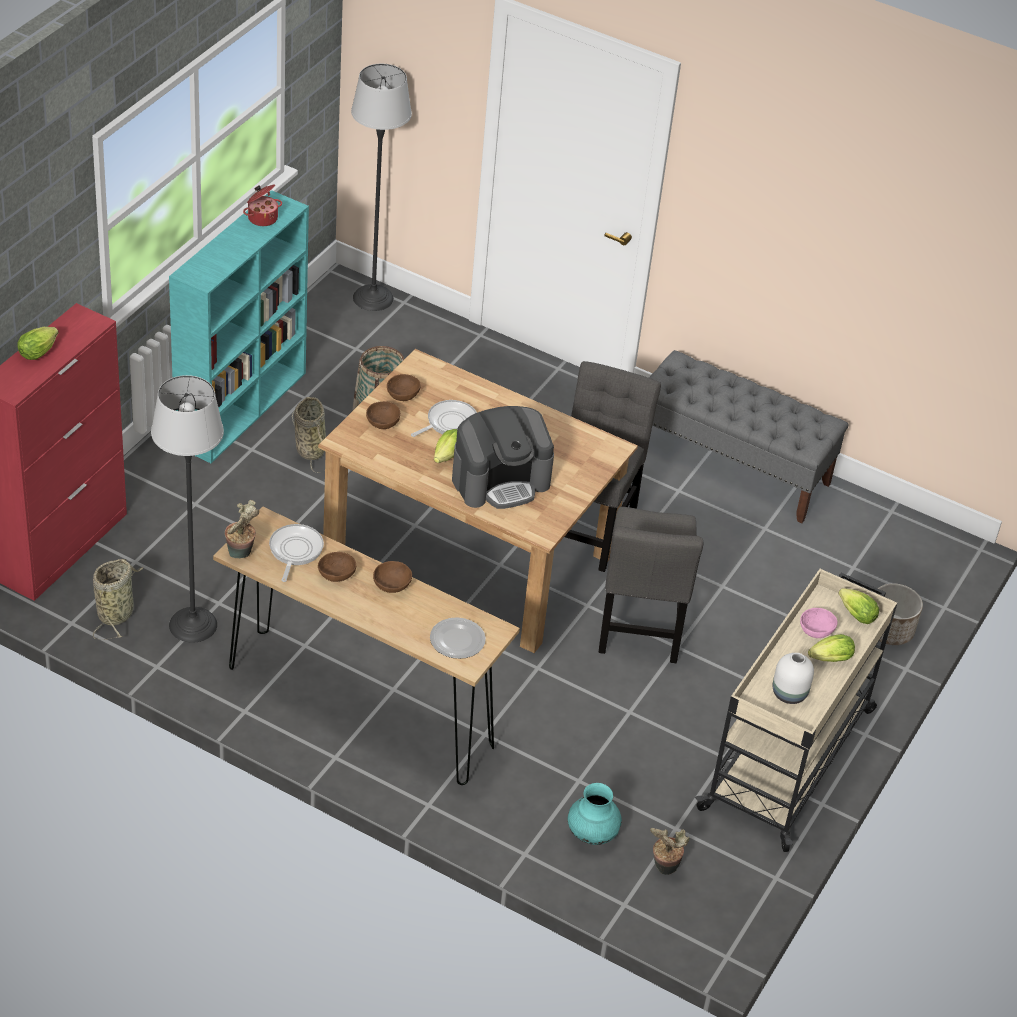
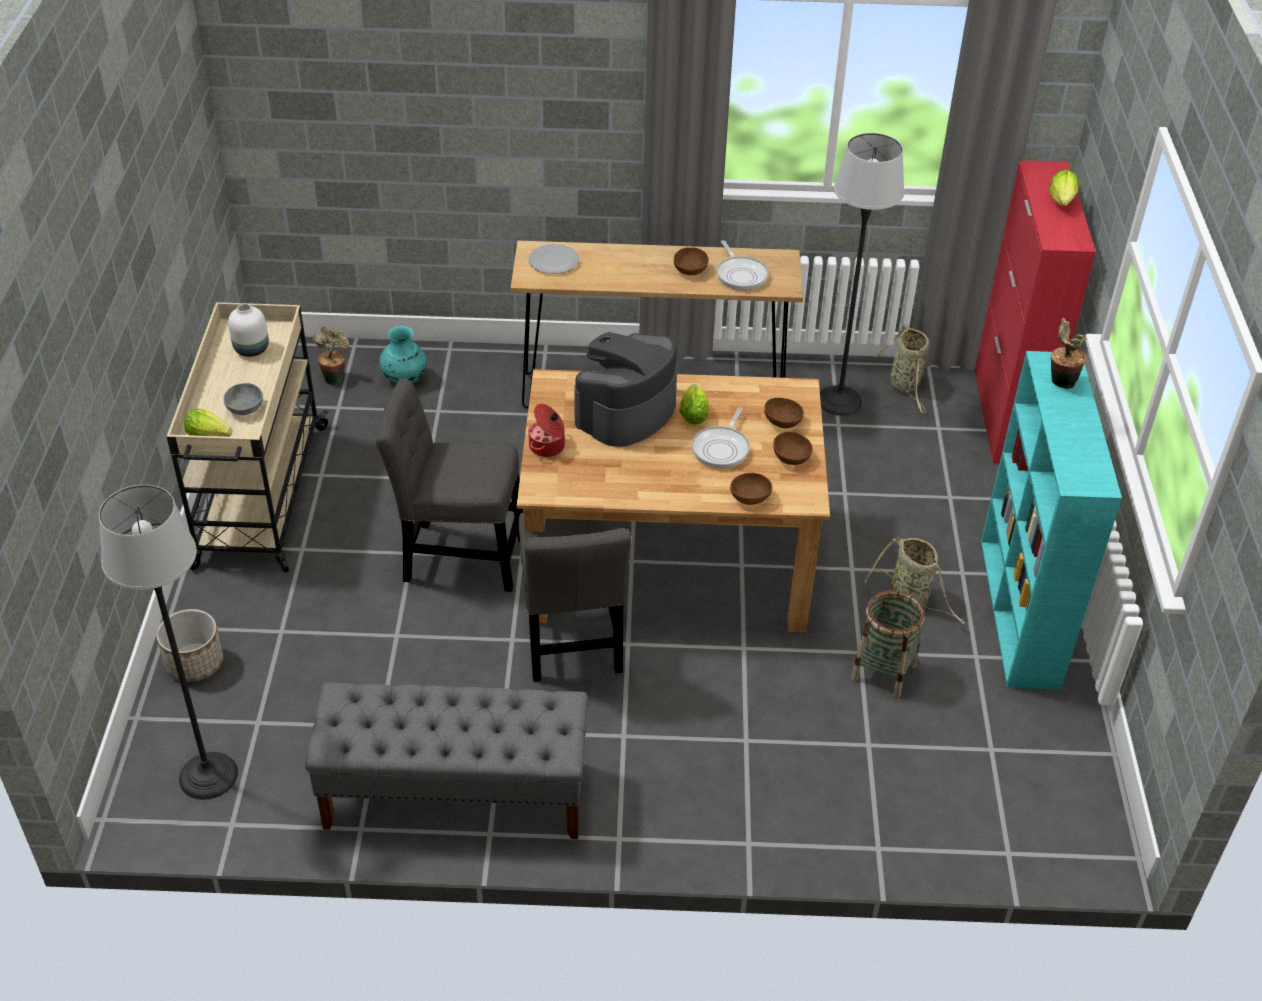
camera: 155 degrees right, 0 degrees up
(241, 554) = (778, 257): potted plant -> potted plant (1060, 382)
(262, 218) = (1084, 456): cooking pot -> cooking pot (548, 447)
(373, 297) = (1048, 840): floor lamp -> floor lamp (208, 776)
(392, 586) = (639, 279): brown bowl -> brown bowl (749, 497)
(640, 627) = (458, 557): grey chair -> grey chair turned 60 degrees counterclockwise
(815, 630) = (246, 408): pink bowl -> grey bowl
(828, 659) = (224, 388): lettuce -> none

